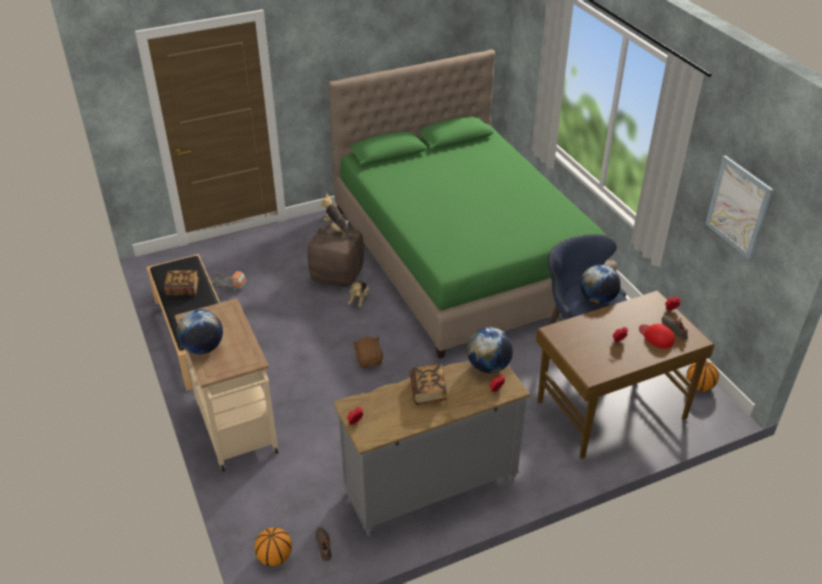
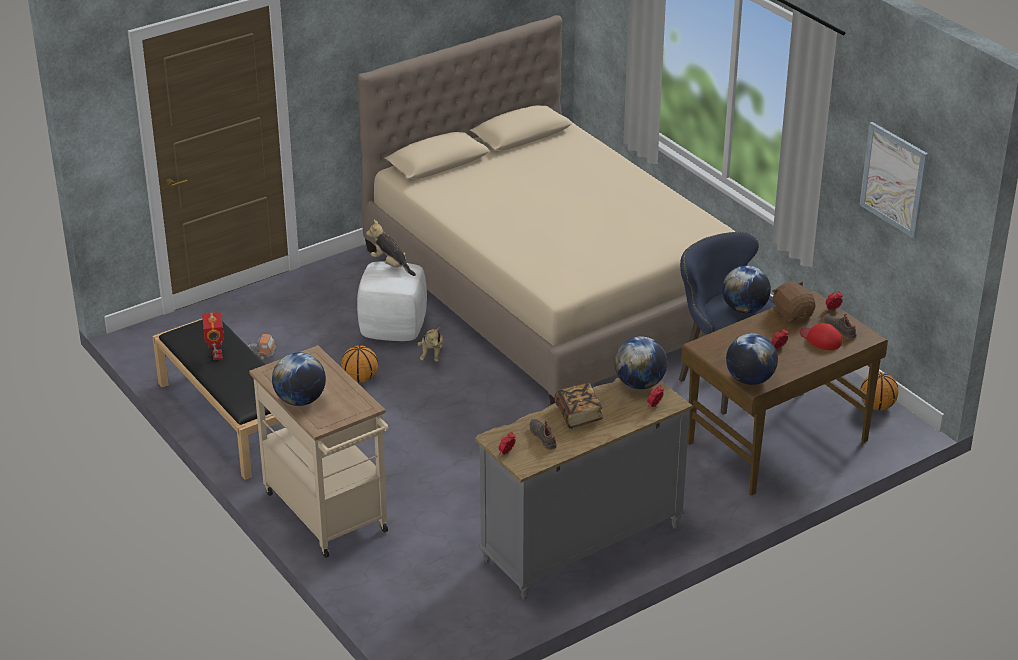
camera: 10 degrees left, 5 degrees down
(183, 289) = (216, 355): book -> toy robot
(274, 557) = (420, 632): basketball -> basketball (359, 378)
(324, 545) = (475, 614): black shoe -> black shoe (544, 437)
(337, 275) = (393, 328): brown ottoman -> white ottoman
(369, 360) = (467, 421): brown plush toy -> brown plush toy (792, 314)
(463, 255) = (552, 287): green bed -> beige bed
(588, 369) = (750, 380): none -> globe

